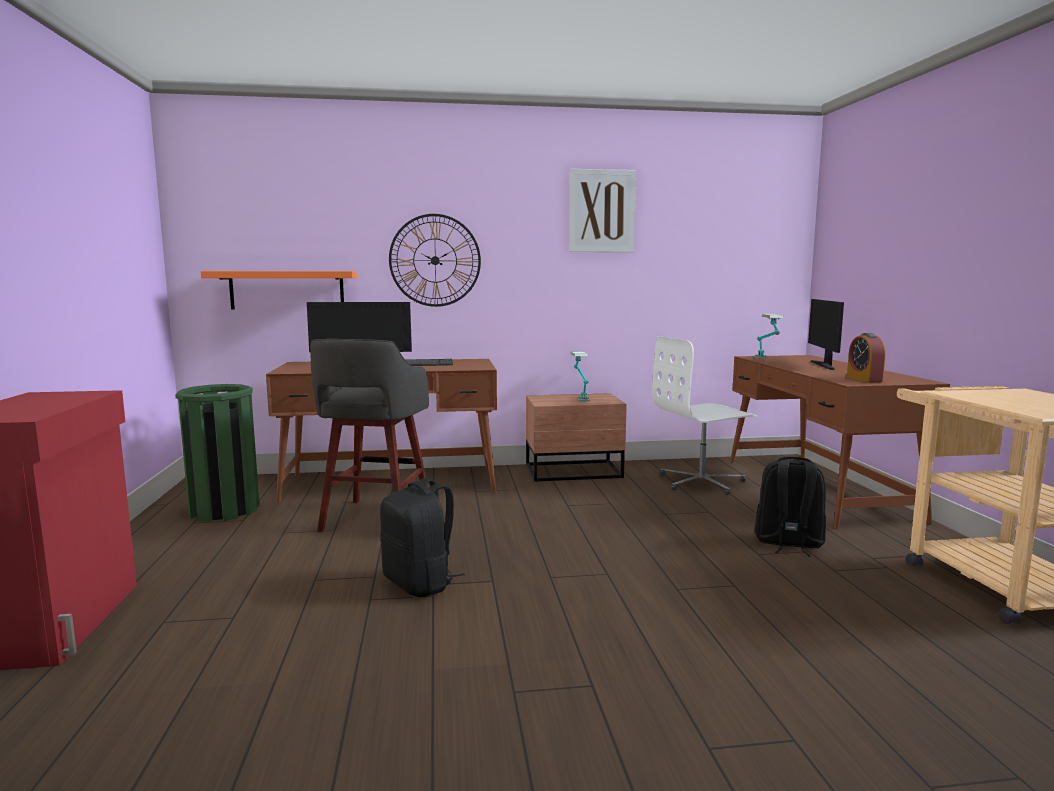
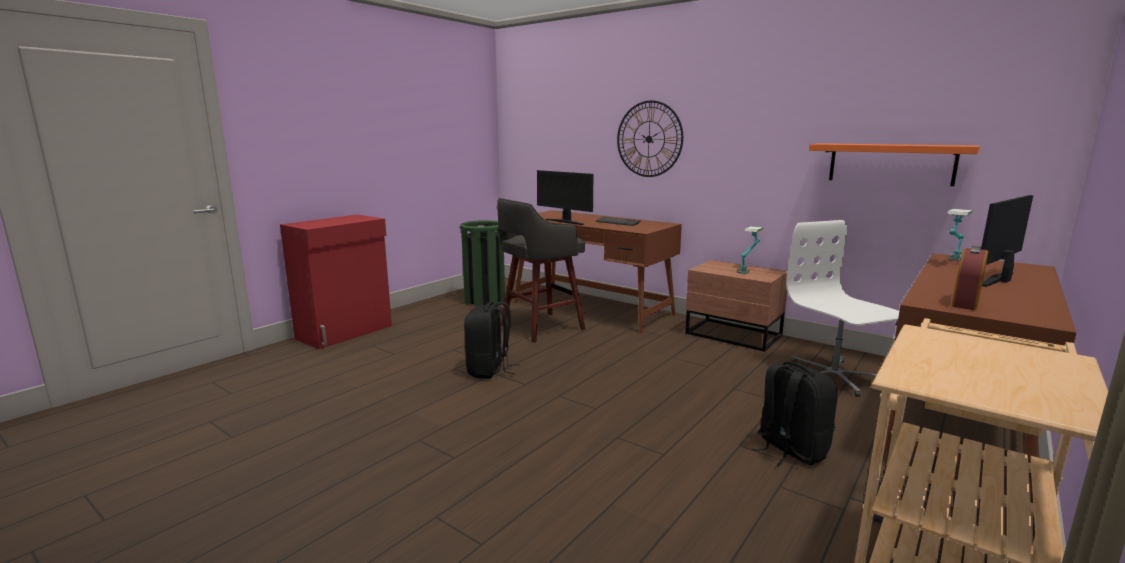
camera: 45 degrees right, 5 degrees up
(287, 290) = (556, 159): orange shelf -> orange shelf (890, 163)
(602, 211) = (797, 91): picture -> none
(702, 482) = (833, 377): white office chair -> white office chair turned 45 degrees clockwise

